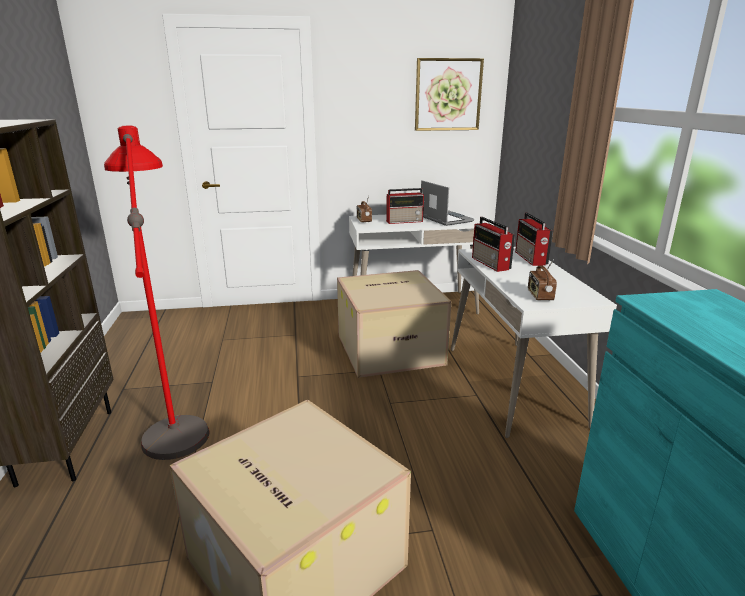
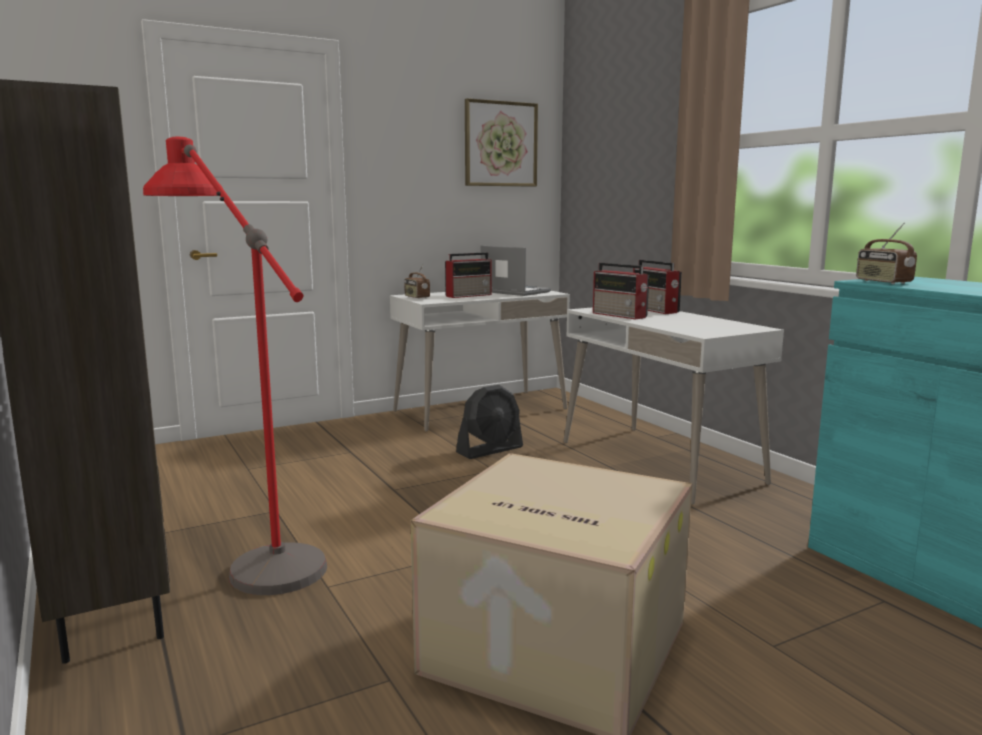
camera: 20 degrees left, 10 degrees down
(390, 349) = (490, 450): cardboard box -> black fan
(539, 296) = (704, 329): radio -> radio (883, 282)

